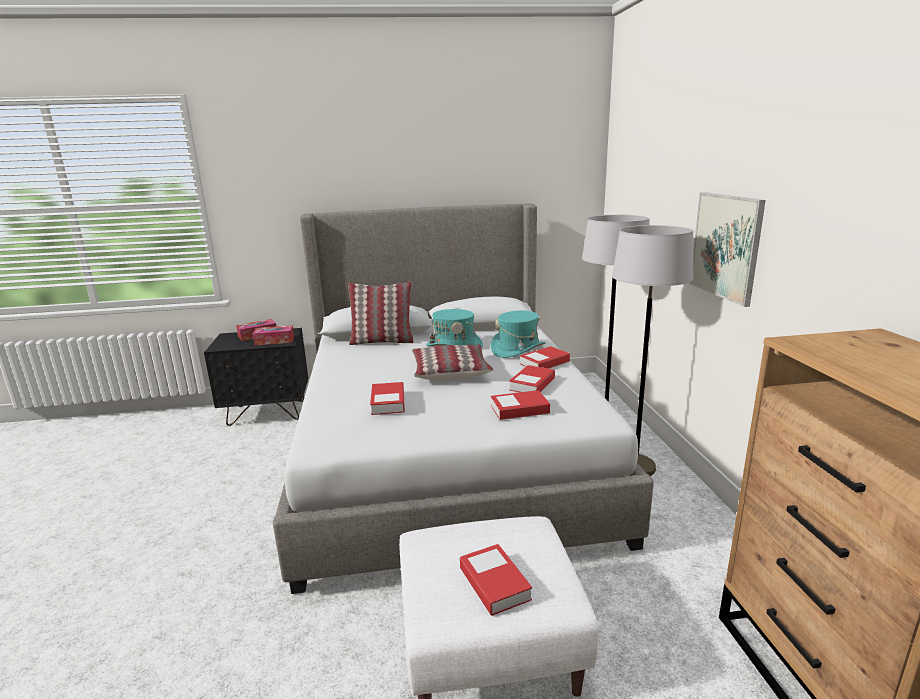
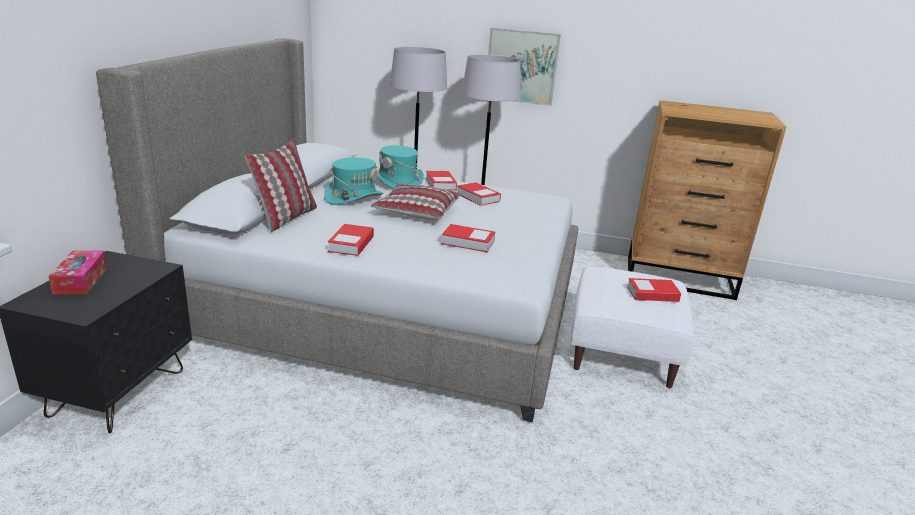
camera: 70 degrees left, 5 degrees up
(274, 341) = (136, 273): tissue box -> none
(519, 410) = (520, 211): book -> book (351, 244)

